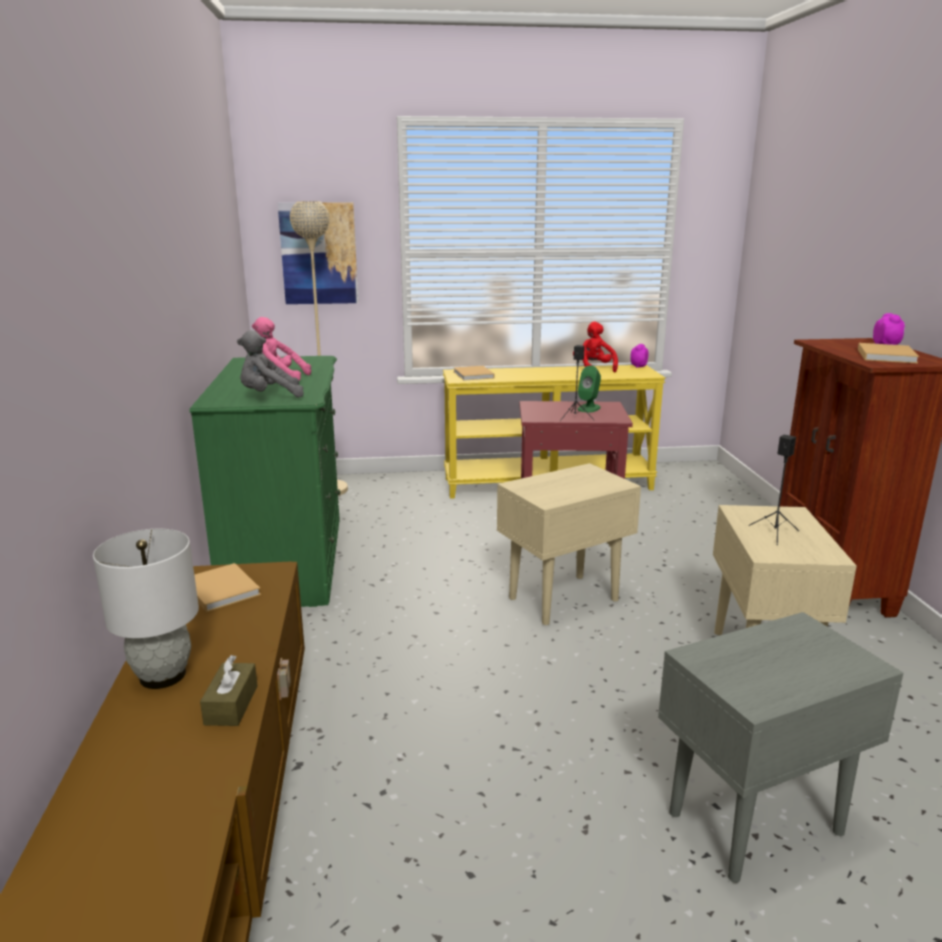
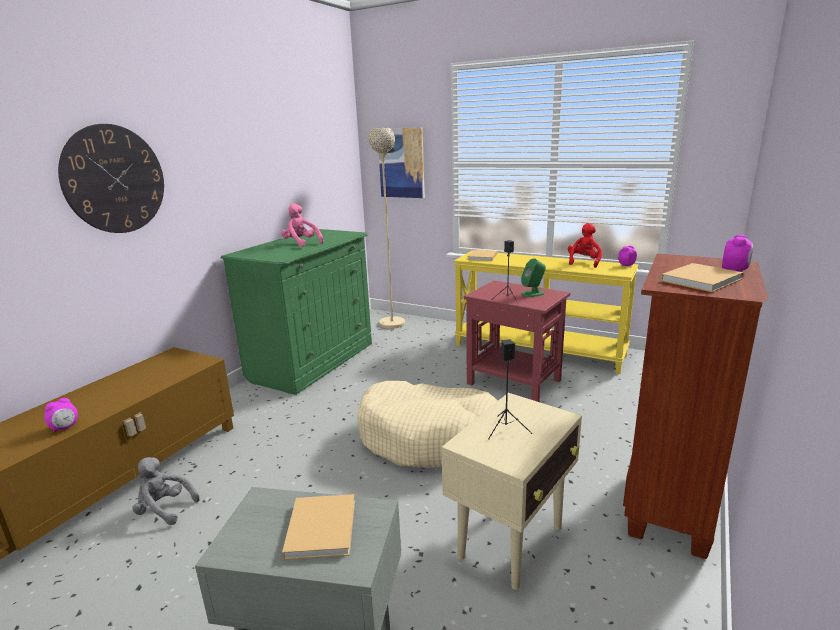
camera: 35 degrees right, 0 degrees up
(117, 285) = (114, 179): none -> wall clock
(163, 676) = (72, 402): white table lamp -> none
(220, 589) = (168, 364): beige book -> beige book (321, 526)
(231, 705) = (65, 428): brown tissue box -> alarm clock
(269, 396) = (269, 254): grey plush toy -> grey plush toy (164, 509)
(562, 600) = (429, 437): beige side table -> beige dog bed

